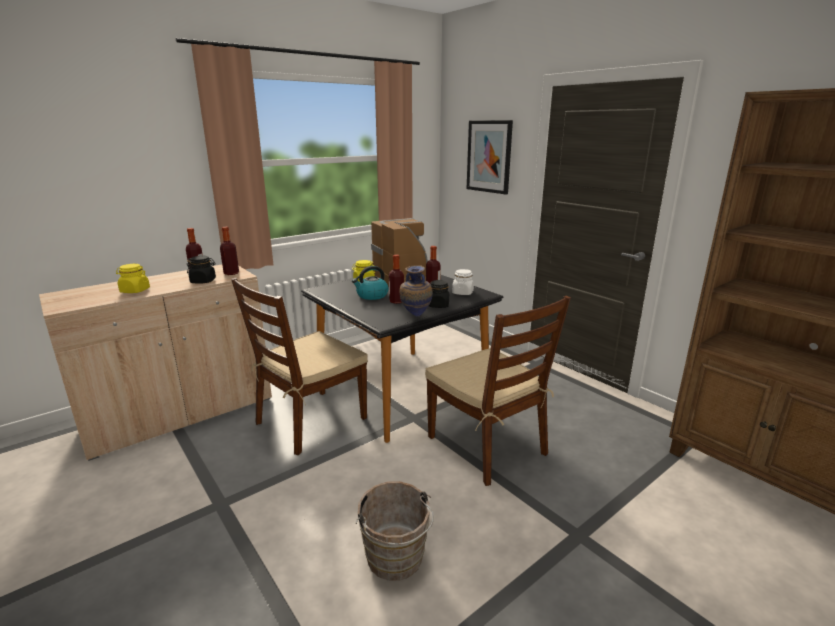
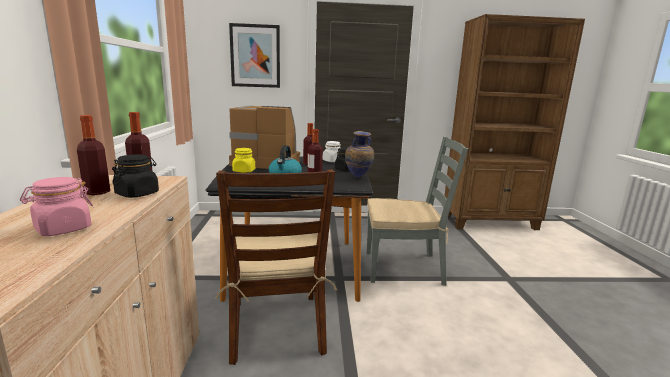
camera: 55 degrees left, 5 degrees down
(135, 291) = (63, 229): yellow jar -> pink jar
(396, 561) = (503, 350): brown bucket -> none
(487, 445) = (404, 267): brown chair -> grey chair

